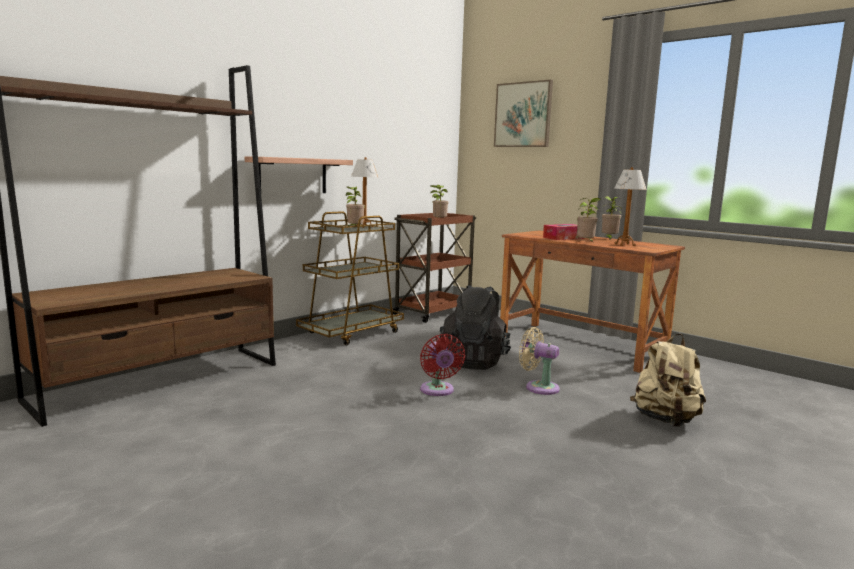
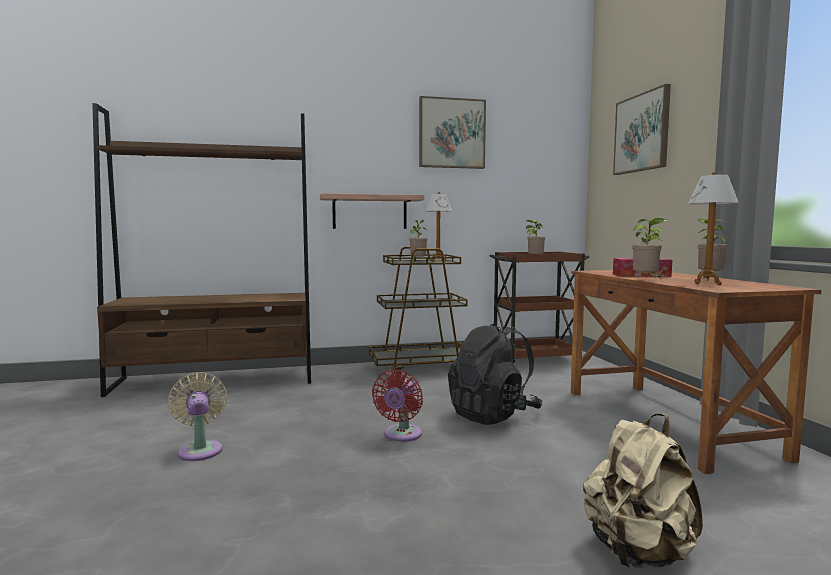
camera: 35 degrees right, 5 degrees down
(362, 95) = (451, 133): none -> picture
(538, 387) = (520, 458): beige fan -> beige fan (200, 449)

